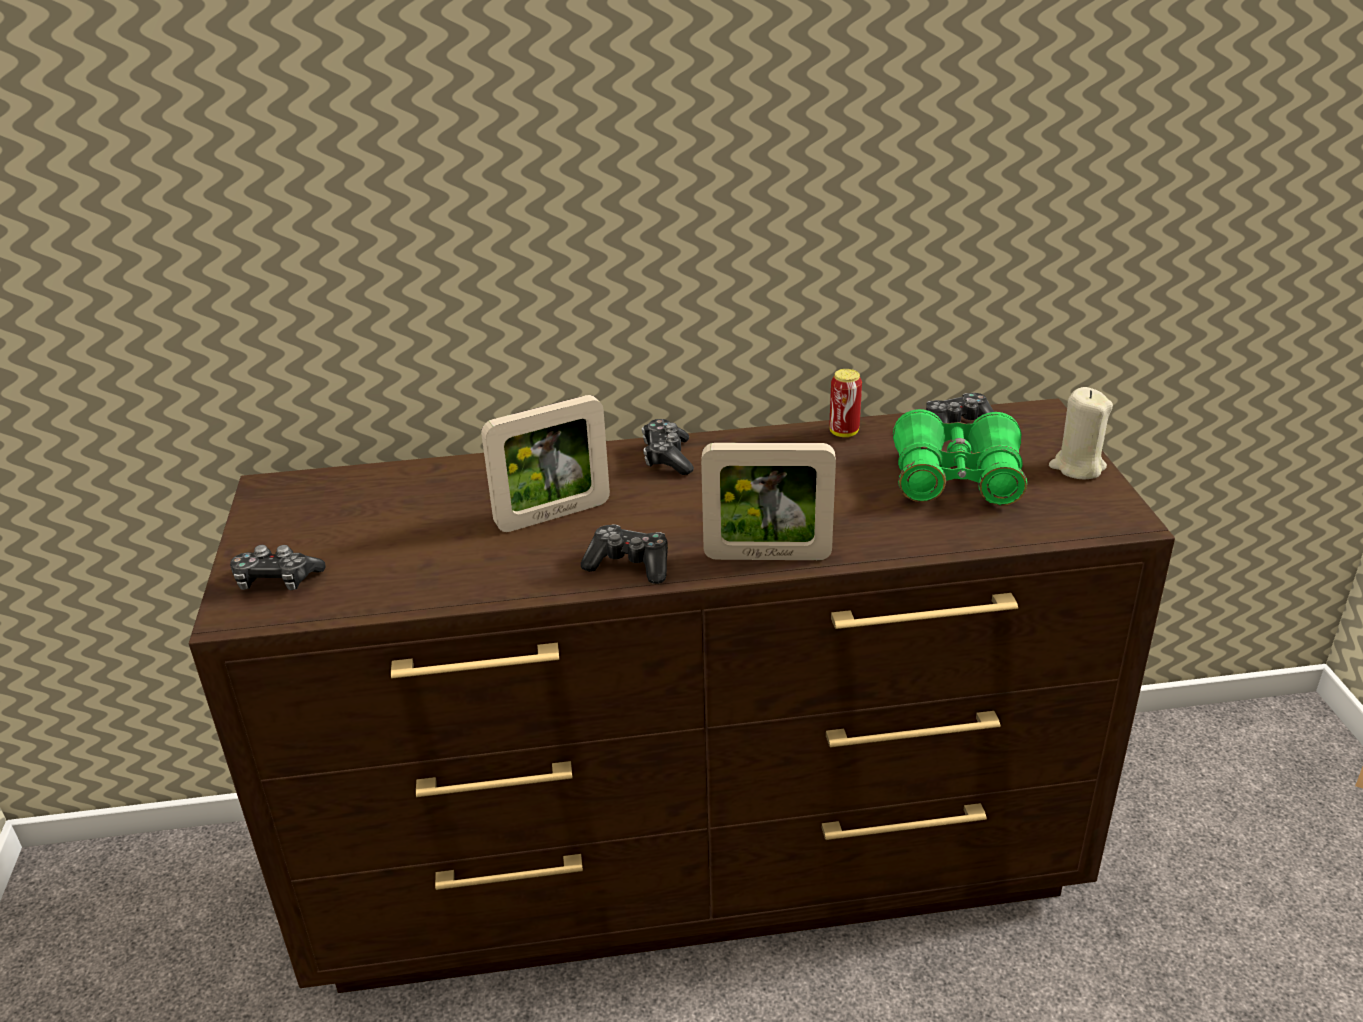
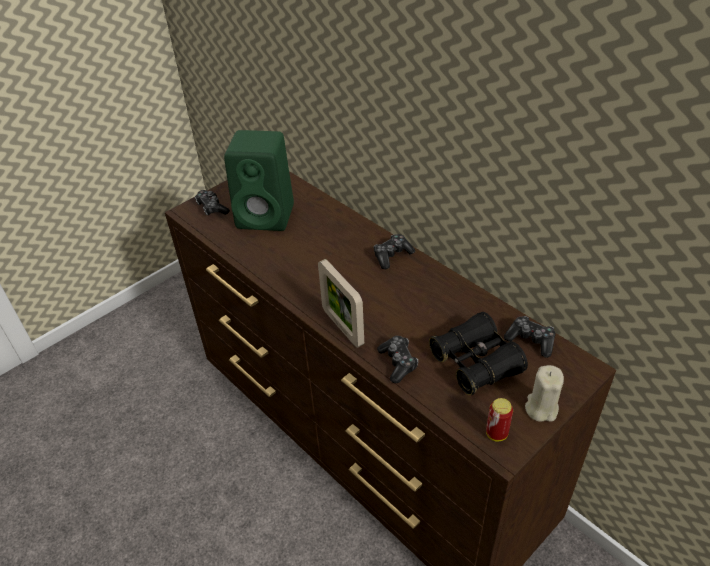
camera: 55 degrees right, 10 degrees up
(399, 530) = (267, 216): none -> green speaker
(553, 515) = (314, 248): picture frame -> none
(629, 564) = (299, 289): game controller -> game controller (398, 363)
(844, 432) = (477, 301): can -> can (496, 434)
(956, 479) = (475, 363): green binoculars -> black binoculars

